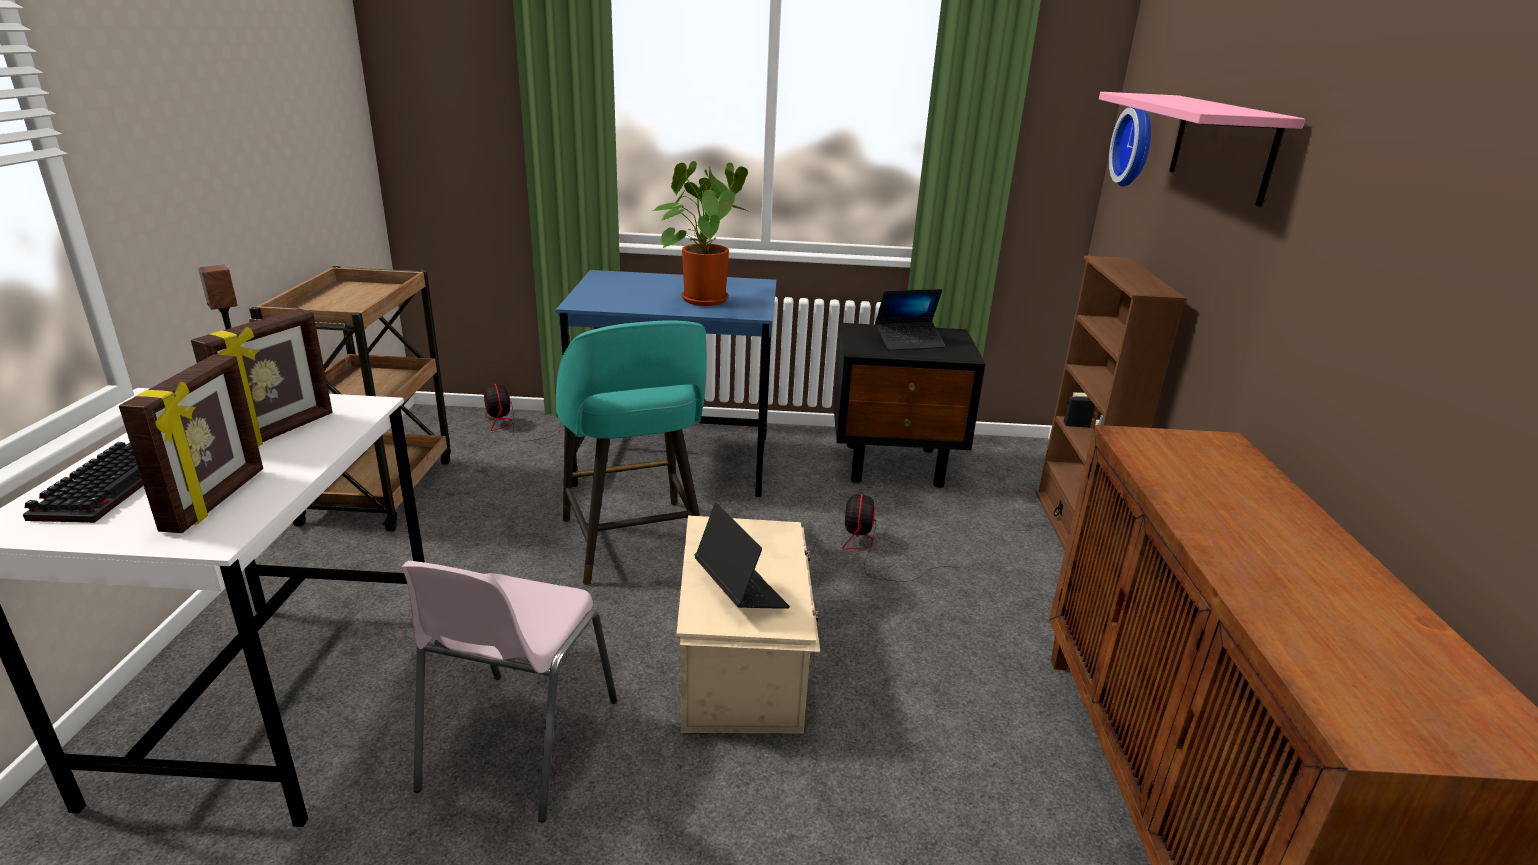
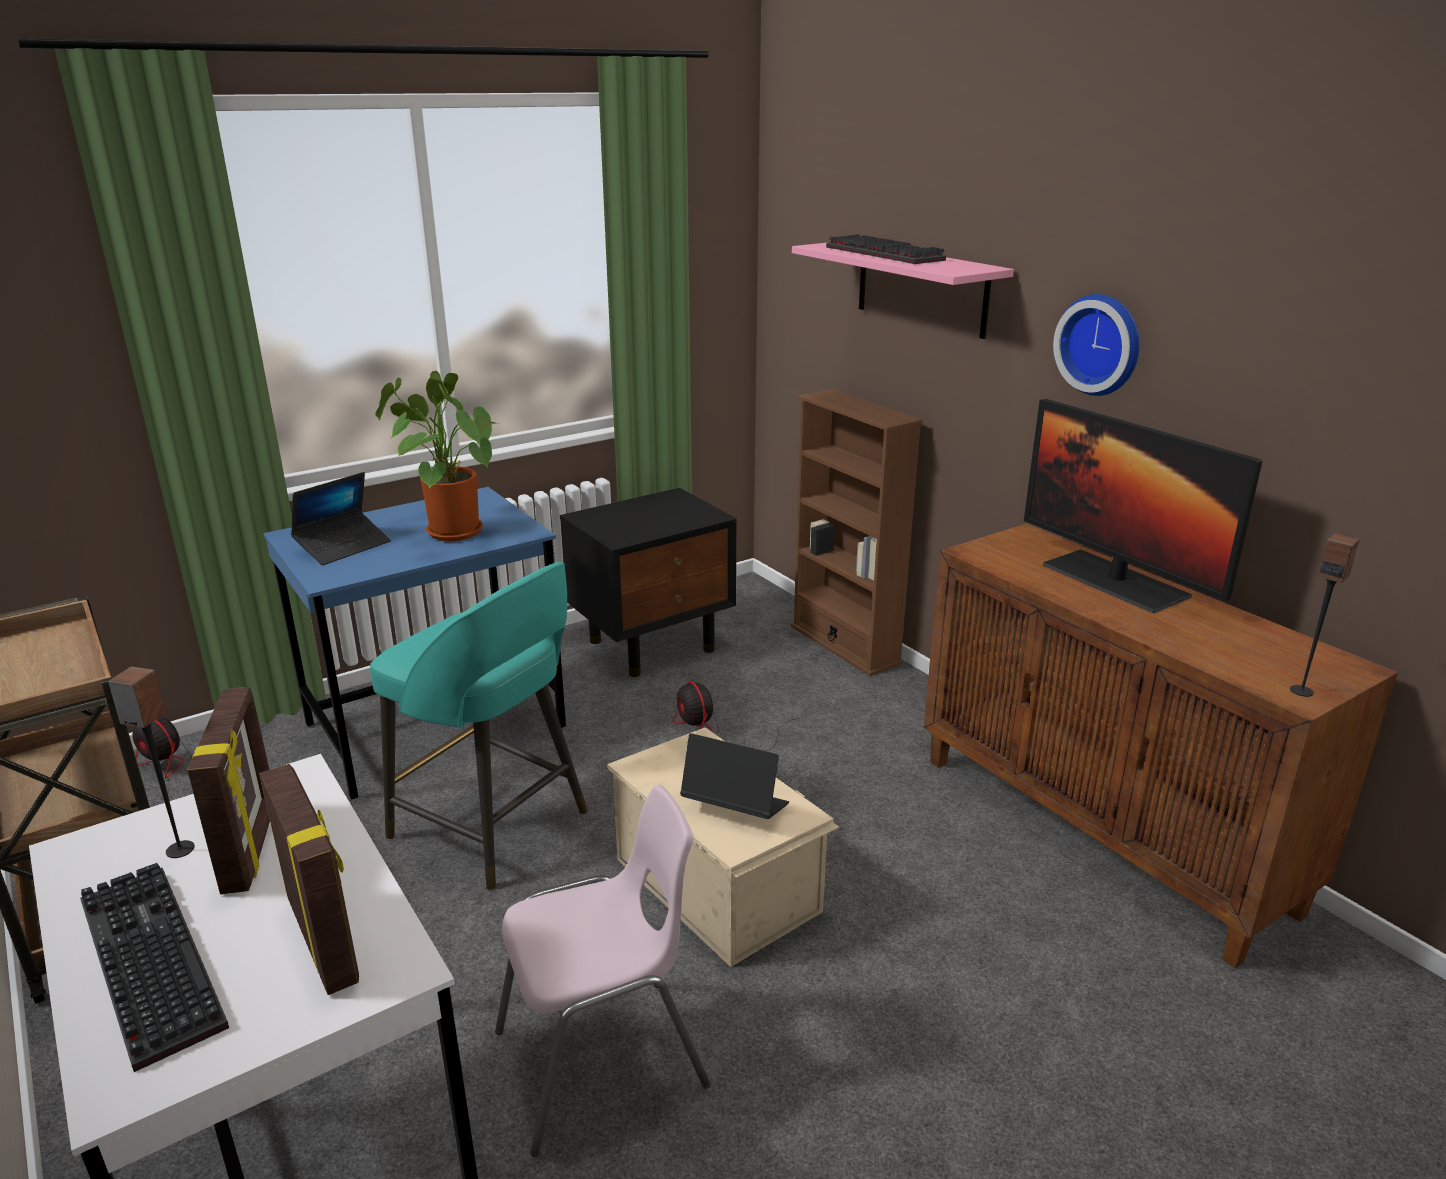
camera: 35 degrees left, 0 degrees up
(517, 745) = (604, 1061): pink chair -> pink chair turned 90 degrees counterclockwise
(909, 342) = (649, 517): laptop -> laptop (343, 546)
(1137, 146) = (802, 284): wall clock -> wall clock (1101, 344)
(1182, 101) = (887, 254): none -> keyboard
(1272, 516) = (1114, 581): none -> monitor
(1386, 730) = (1301, 691): none -> speaker

